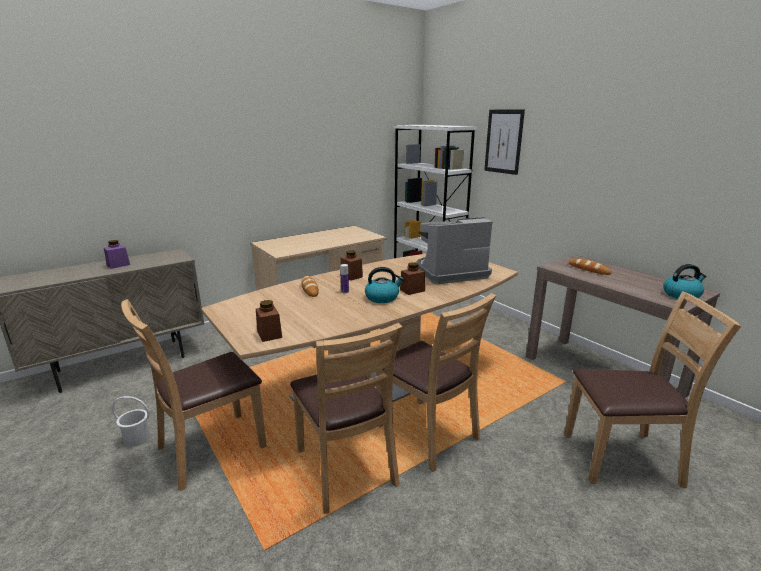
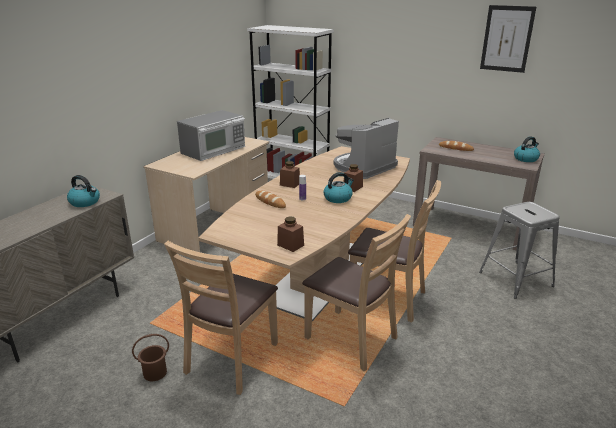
camera: 25 degrees left, 5 degrees up
(118, 265) = (47, 214): purple jar -> none
(137, 439) = (155, 373): white bucket -> brown bucket
(157, 261) = (85, 202): none -> kettle
(326, 238) = (214, 150): none -> microwave
(503, 141) = (360, 43): picture -> picture (507, 39)
(622, 458) = (515, 279): brown chair -> grey stool

